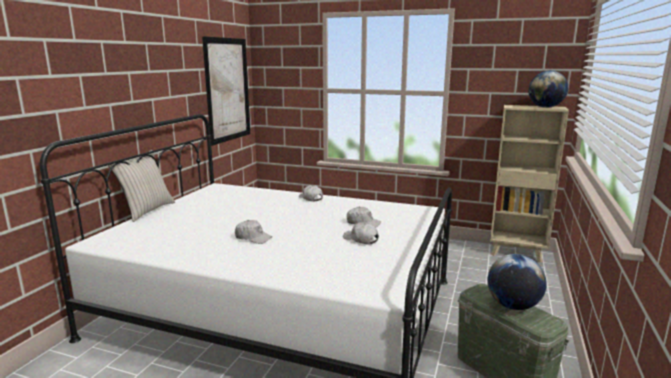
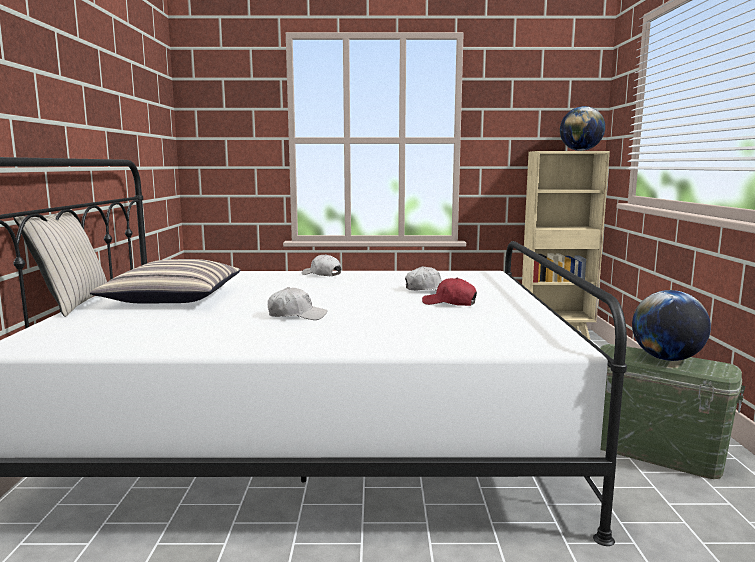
camera: 20 degrees left, 5 degrees down
(202, 211) = (173, 297): none -> pillow
(228, 90) = (152, 134): picture -> none
(360, 239) = (449, 303): white cap -> red cap

